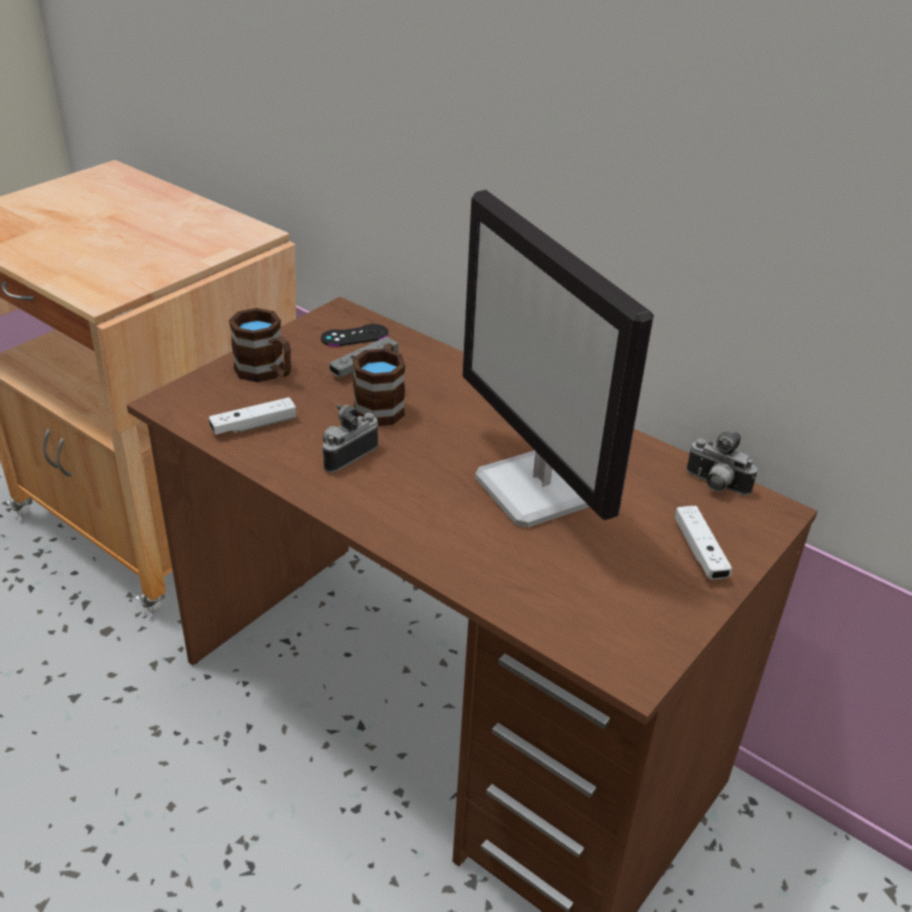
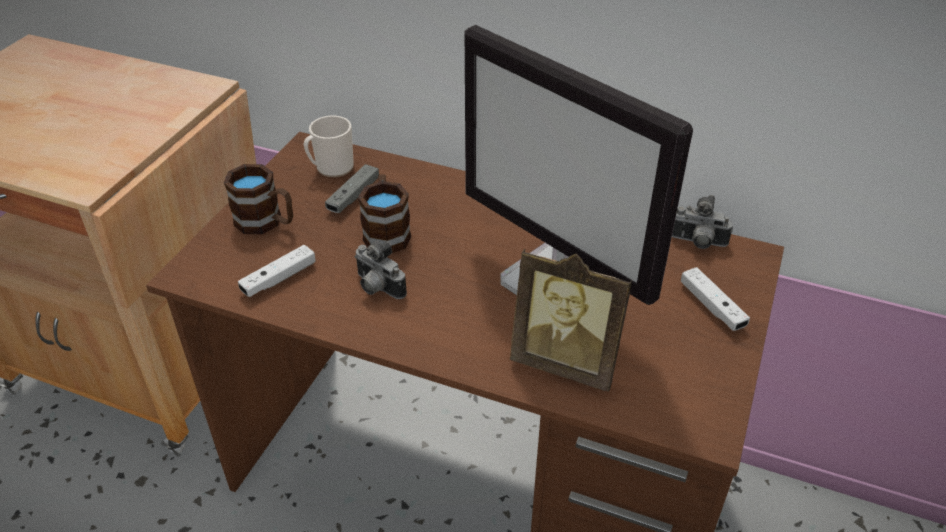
camera: 15 degrees left, 5 degrees up
(346, 455) = (377, 288): camera -> camera turned 75 degrees counterclockwise
(354, 336) = (331, 168): black game controller -> mug
(508, 568) = (566, 362): none -> picture frame

